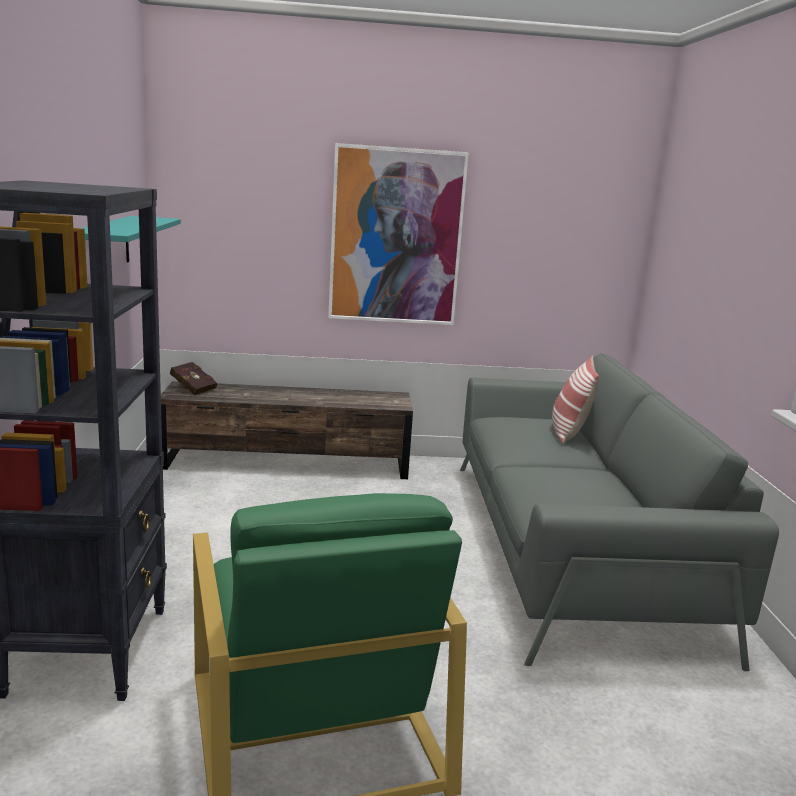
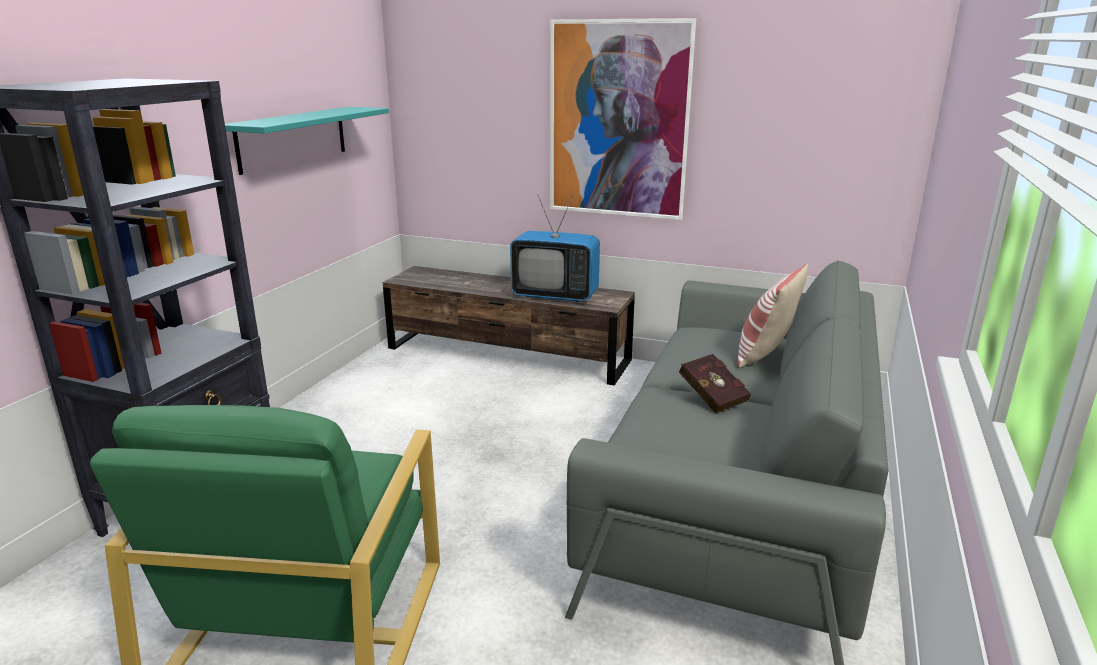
camera: 25 degrees right, 5 degrees up
(192, 388) = (424, 274): red book -> red book (711, 397)
(343, 400) = (555, 295): none -> television

